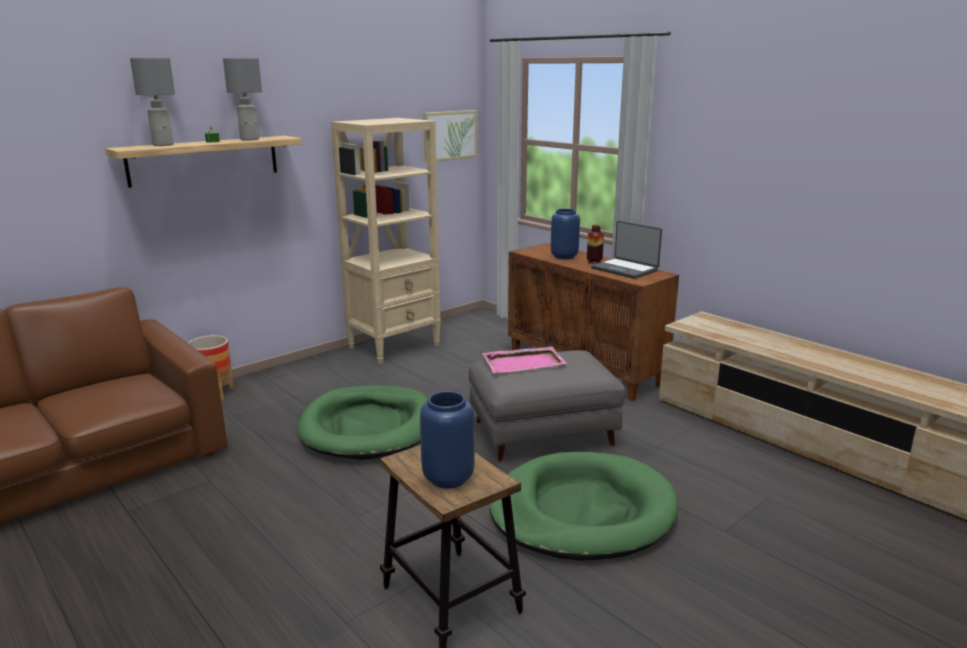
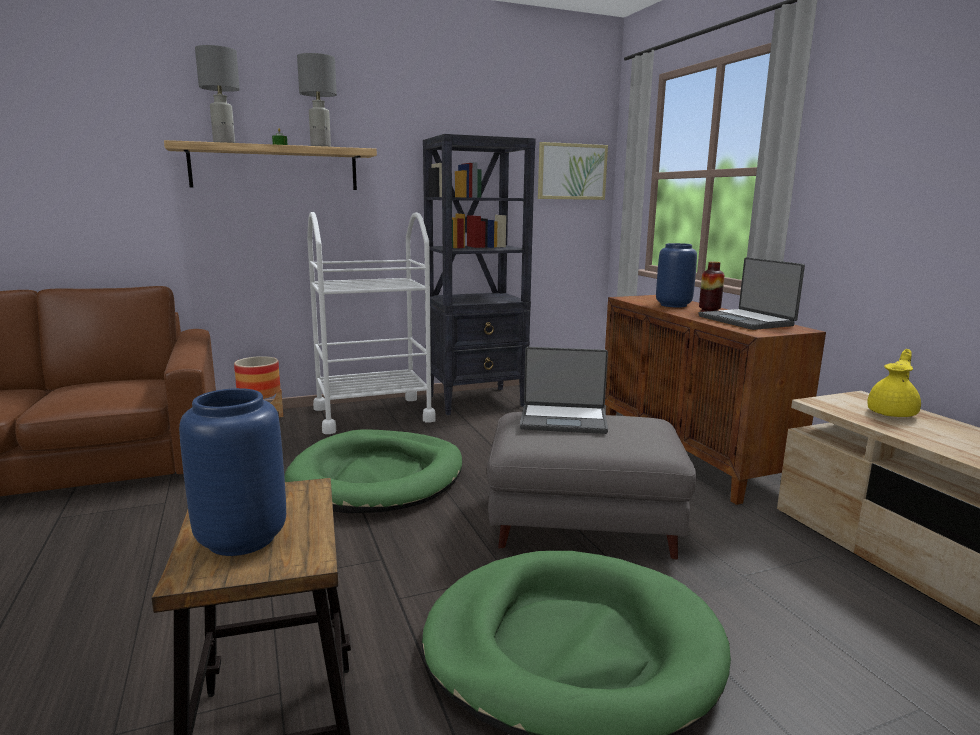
camera: 20 degrees right, 5 degrees down
(315, 373) = (373, 414): none -> white cart
(395, 346) = (477, 401): beige bookcase -> black bookcase
(524, 362) = (563, 420): pink tray -> laptop
(726, 327) = (893, 413): none -> yellow teapot

